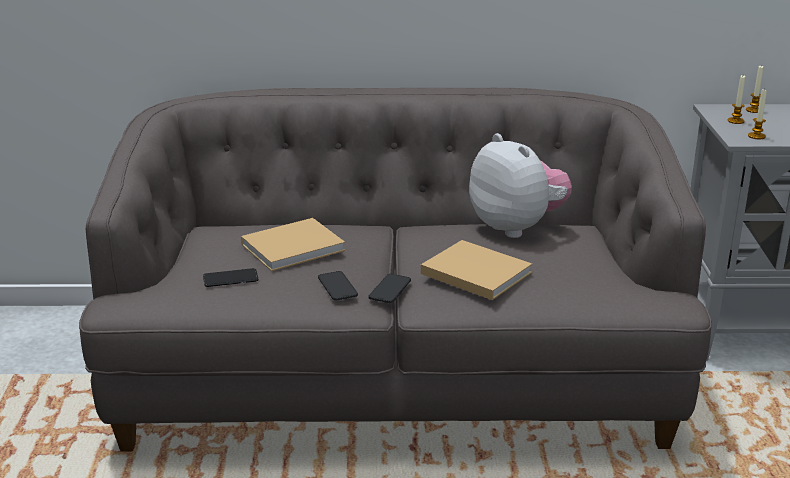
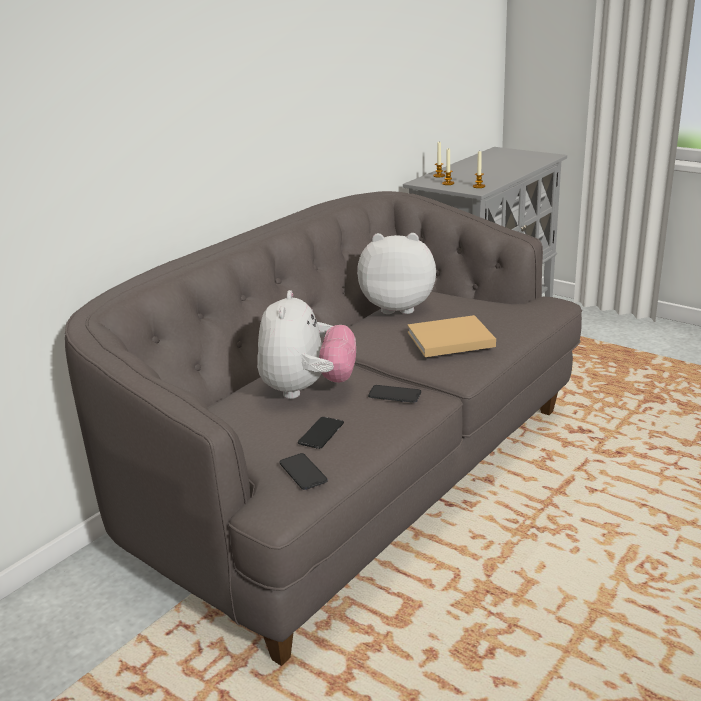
camera: 50 degrees left, 0 degrees up
(295, 247) = (307, 390): beige book -> plush toy
(390, 289) = (420, 378): phone -> phone (303, 472)

